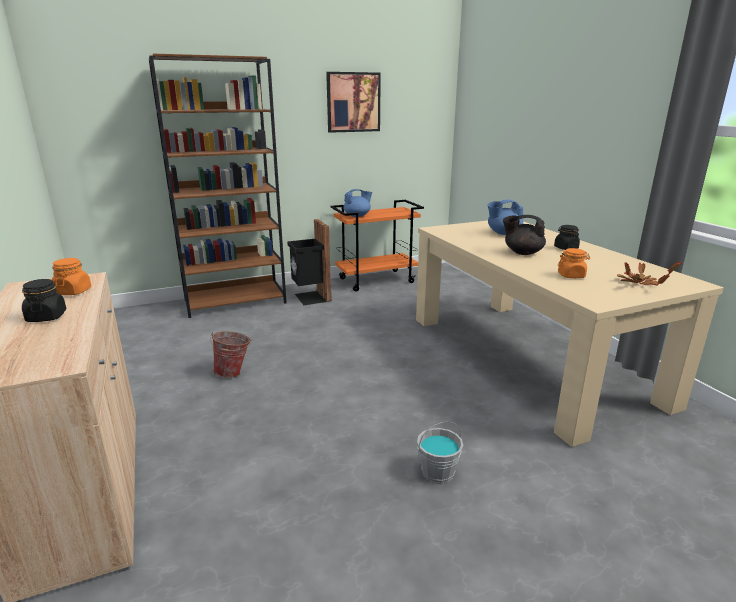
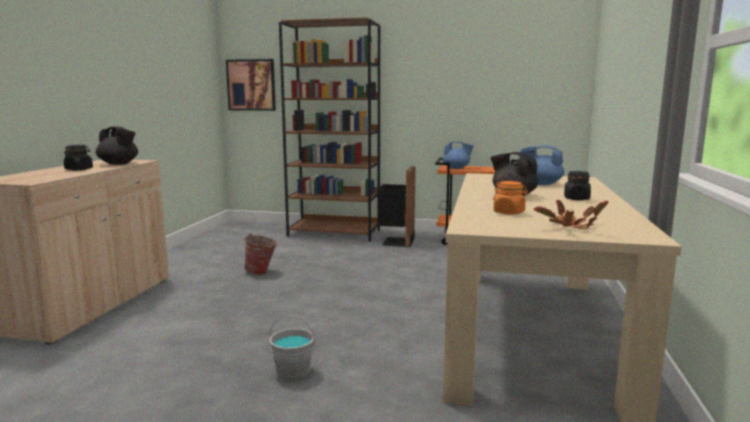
camera: 35 degrees right, 10 degrees down
(73, 291) = (119, 164): orange jar -> black teapot
(353, 102) = (470, 58): picture -> picture (251, 85)

